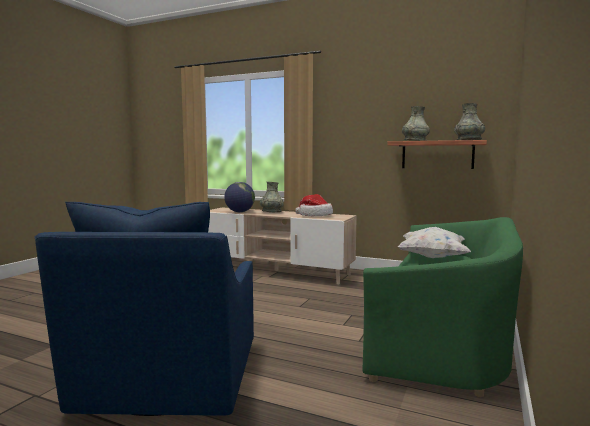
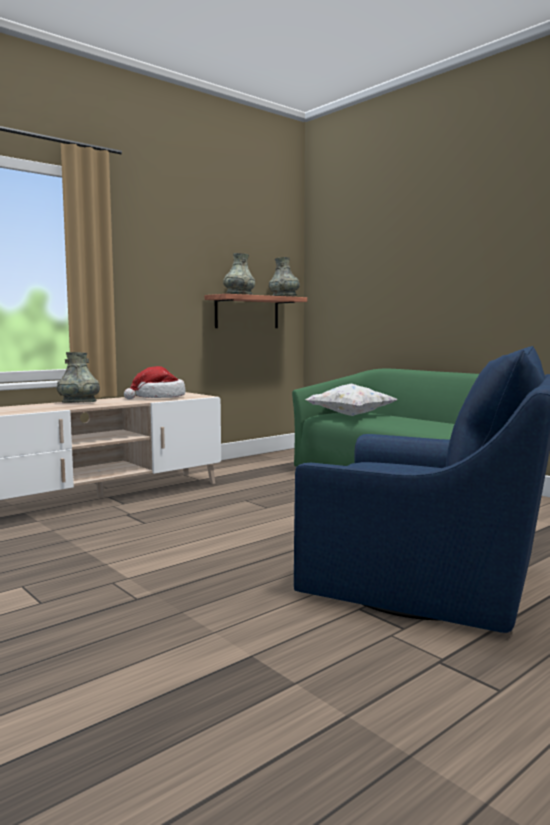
camera: 65 degrees left, 0 degrees up
(239, 212) = (42, 409): globe -> none

